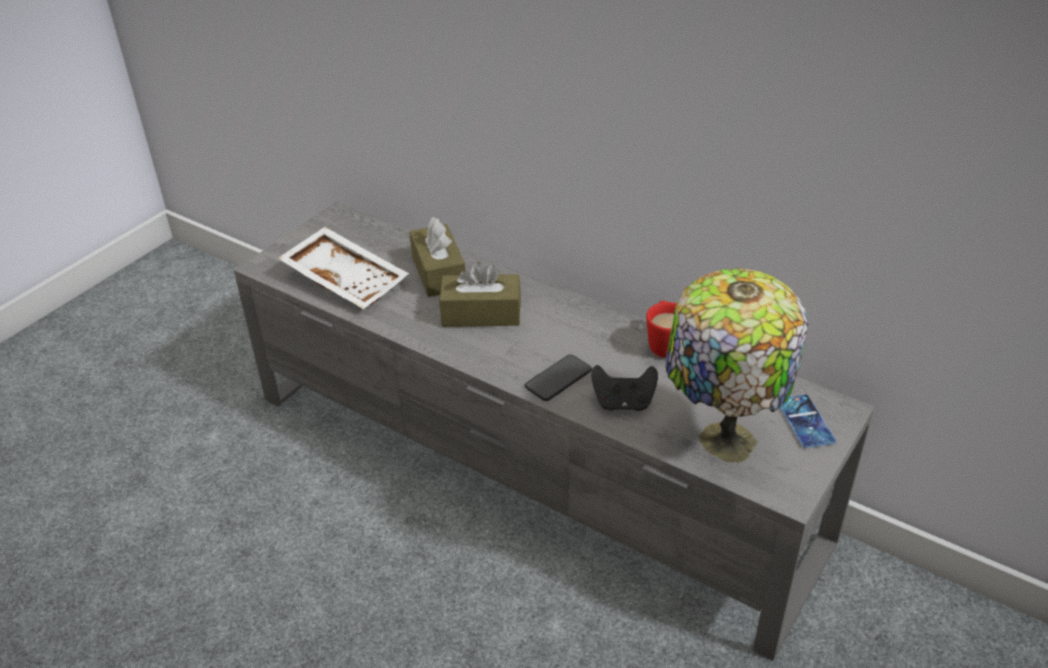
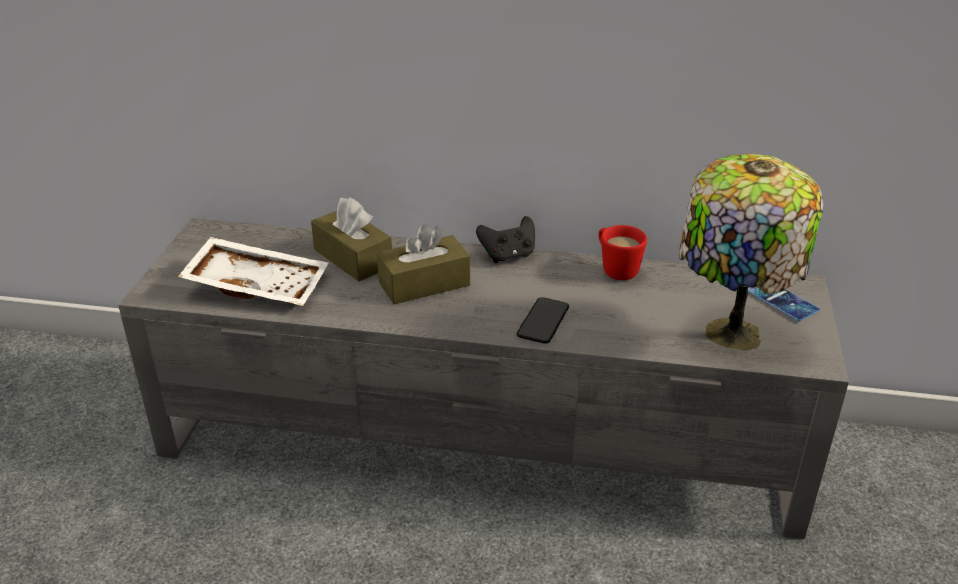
camera: 25 degrees left, 5 degrees down
(623, 403) = (619, 326): black game controller -> black game controller (508, 255)

